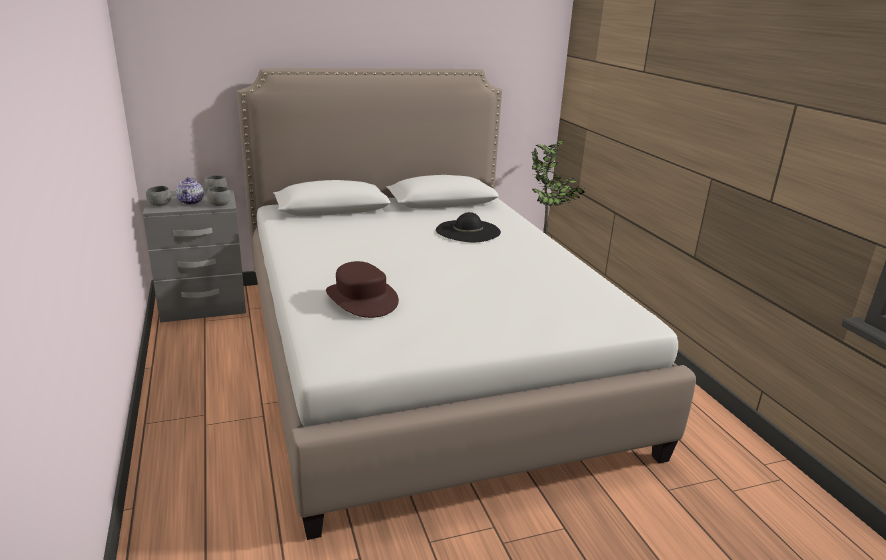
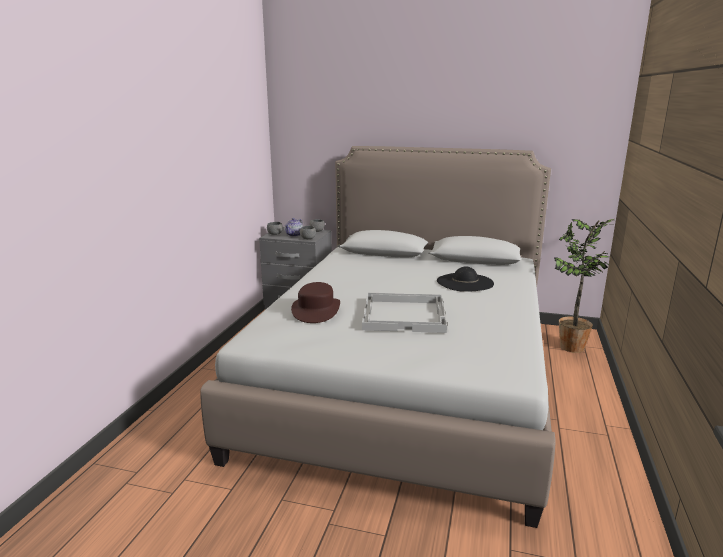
camera: 35 degrees right, 5 degrees down
(462, 281) = (404, 314): none -> white tray

